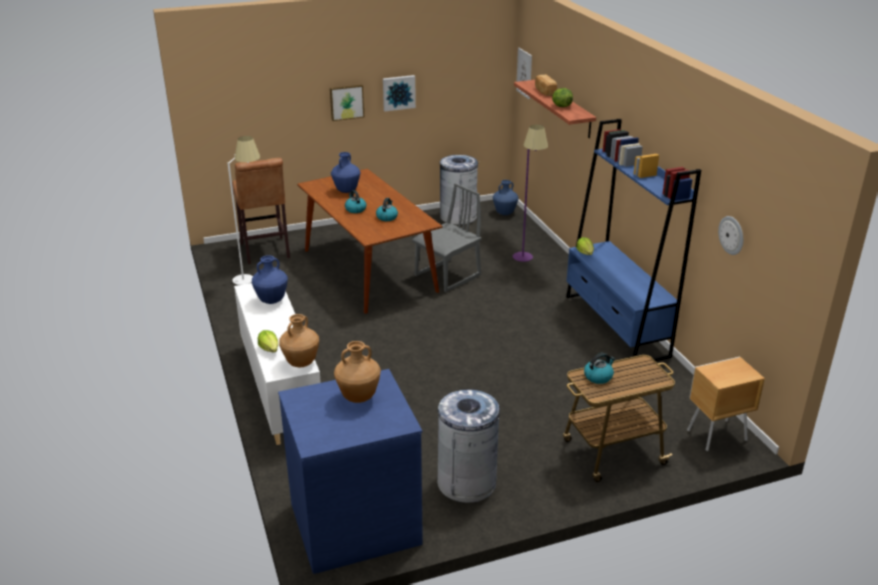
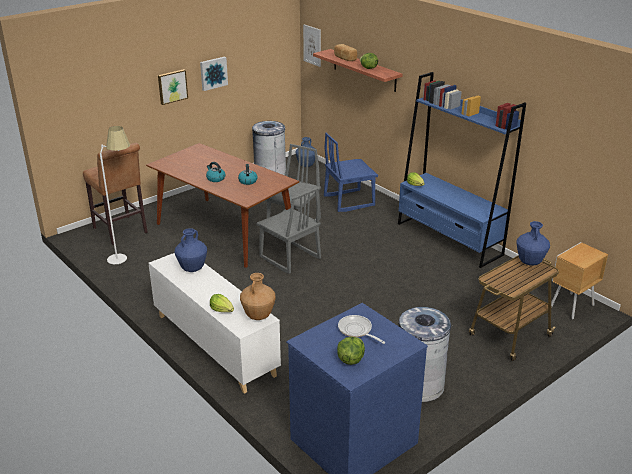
camera: 20 degrees left, 0 degrees up
(327, 426) = (350, 359): none -> lettuce
(346, 191) = (195, 164): blue vase -> blue vase (529, 262)
(358, 397) = (357, 331): brown vase -> frying pan
(418, 312) = (289, 258): none -> grey chair
(526, 261) = (348, 201): purple floor lamp -> blue chair
(598, 376) = (502, 277): kettle -> none
(732, 235) = (561, 150): wall clock -> none

